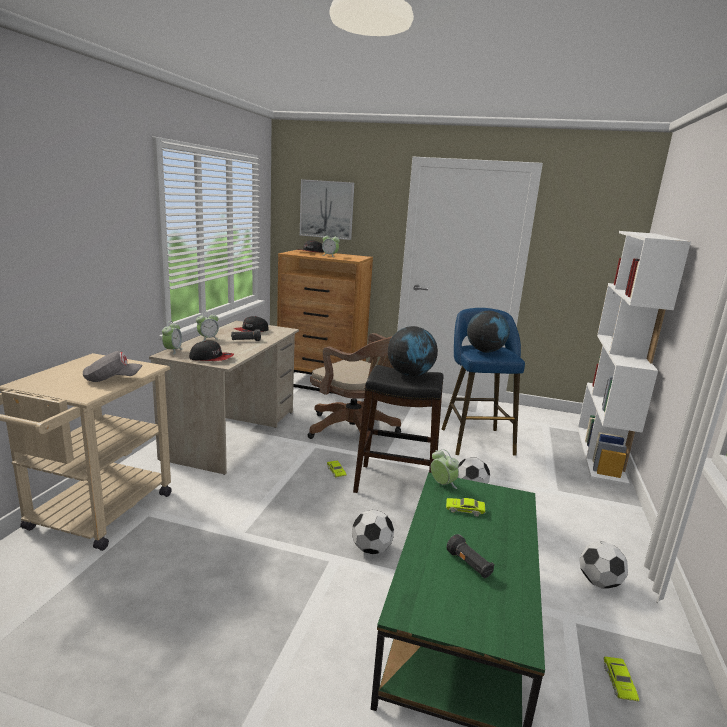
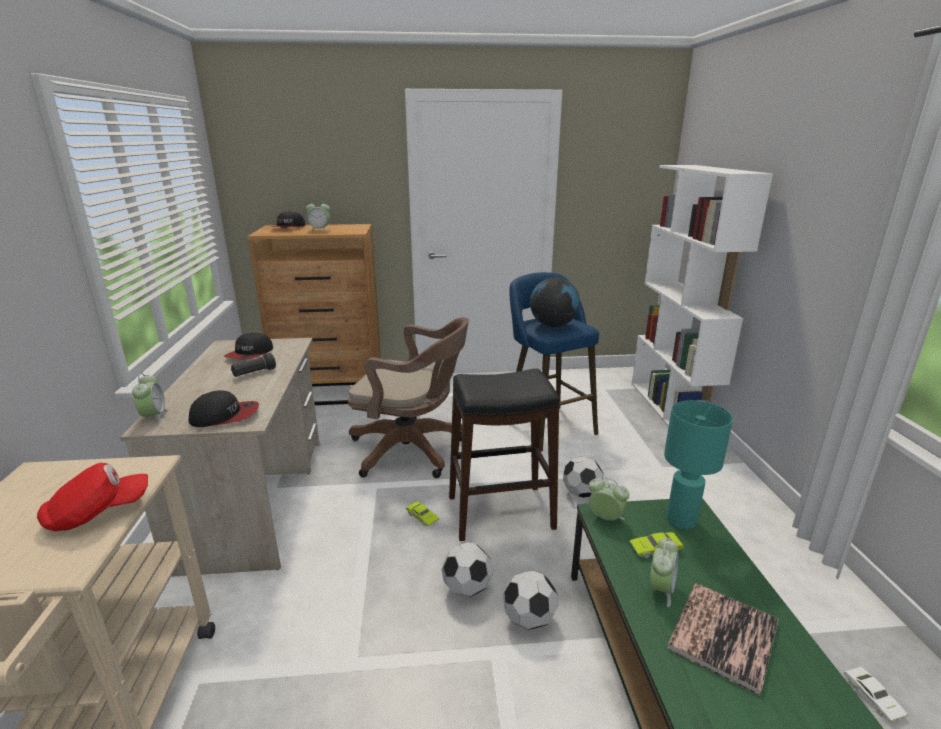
camera: 20 degrees left, 5 degrees up
(112, 379) = (98, 513): grey cap -> red cap
(208, 339) = (195, 382): alarm clock -> alarm clock (660, 589)
(327, 209) = (297, 167): picture -> none
(410, 375) = (508, 381): globe -> none
(469, 565) = (723, 635): black flashlight -> book
(503, 501) = (682, 520): none -> turquoise table lamp
(598, 582) = (771, 572): football -> football (467, 588)
(619, 682) = (872, 697): green toy car -> white toy car

